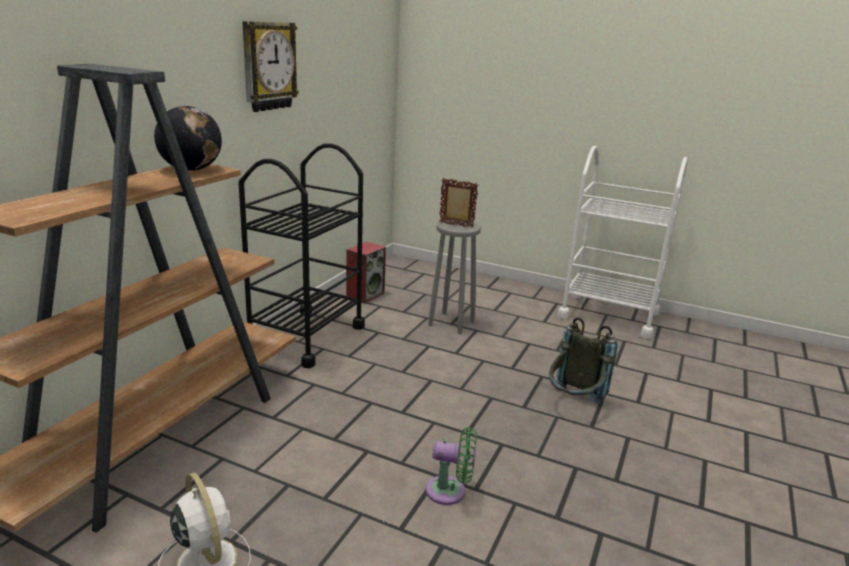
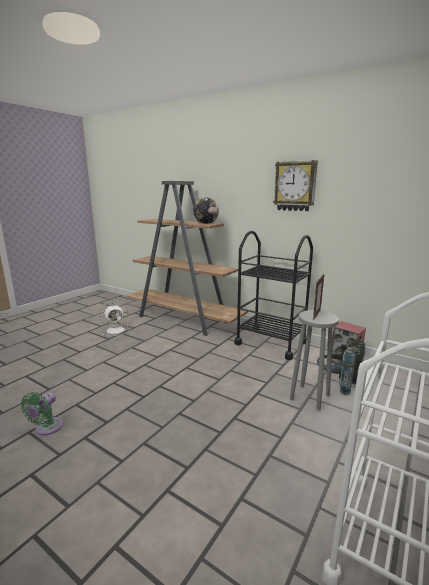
camera: 100 degrees right, 5 degrees down
(450, 491) = (116, 375): green fan -> green fan (47, 428)
(573, 403) = (176, 441): grey backpack -> grey backpack (336, 383)

